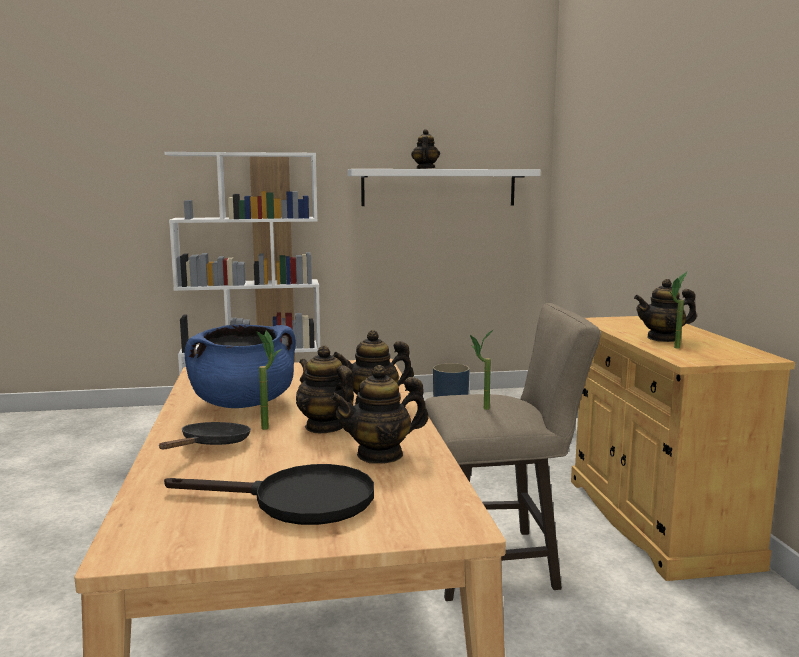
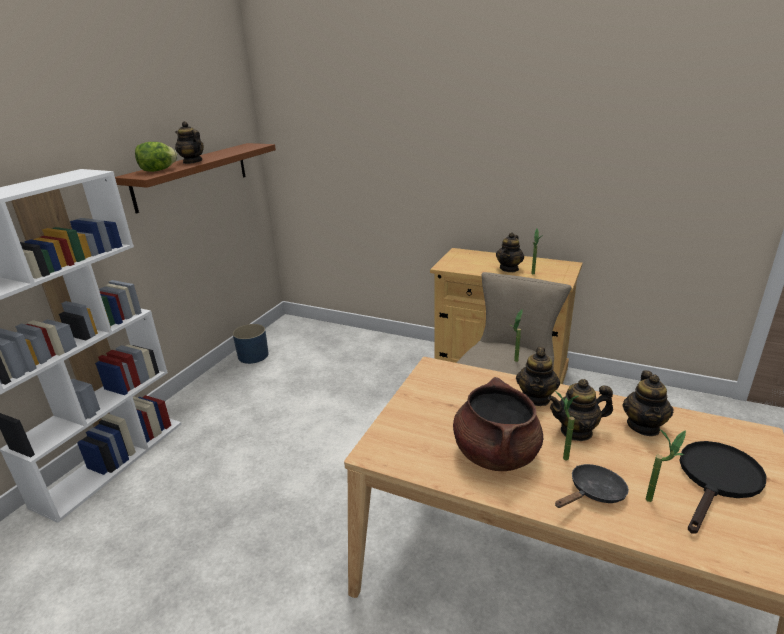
camera: 55 degrees left, 15 degrees up
(212, 445) = (593, 493): black frying pan -> black frying pan turned 90 degrees clockwise
(225, 472) = (655, 499): none -> potted plant
(243, 403) = (495, 454): blue cooking pot -> brown cooking pot
(381, 168) = (158, 170): none -> lettuce
(439, 187) = (192, 175): white shelf -> brown shelf

